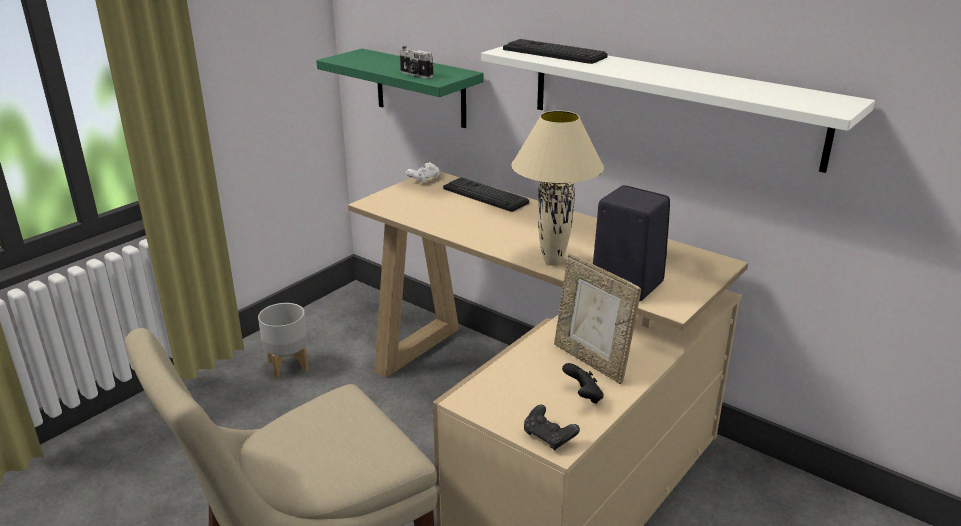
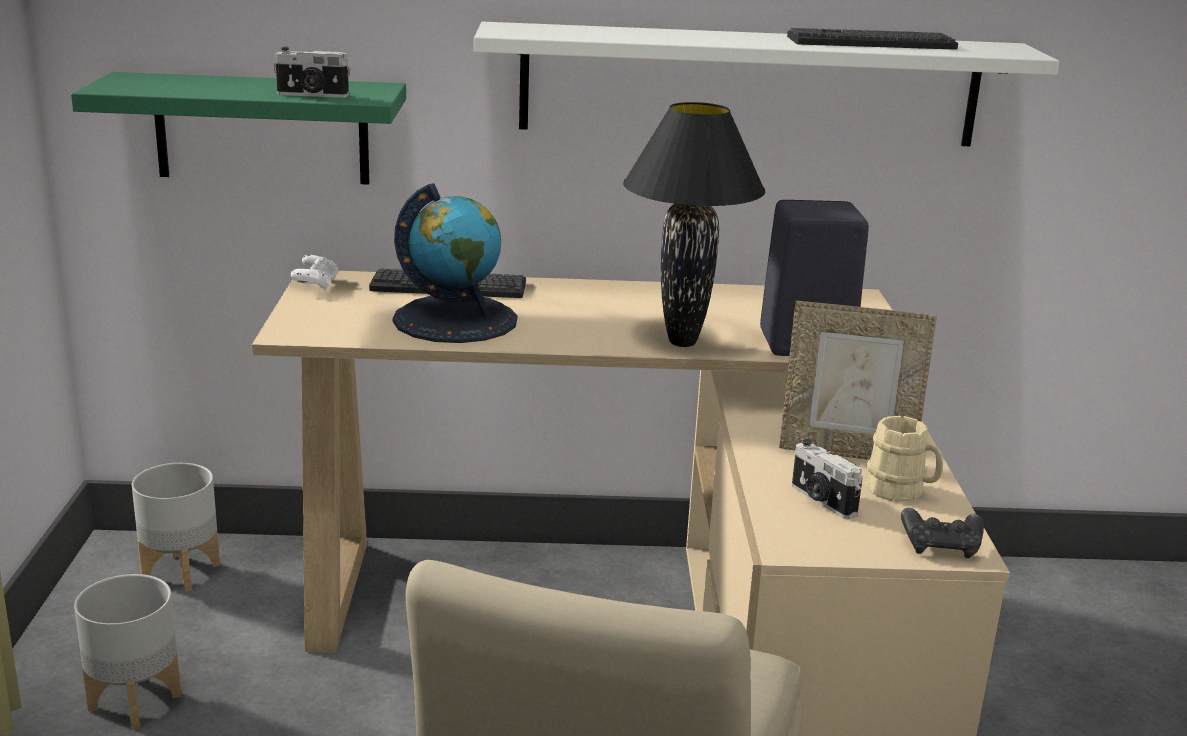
camera: 40 degrees left, 5 degrees down
(367, 312) = (182, 571): none -> grey planter
(456, 216) = (455, 319): none -> globe
(527, 383) = (821, 501): none -> camera
(554, 53) = (576, 30): keyboard -> keyboard (871, 42)
(554, 262) = (683, 342): beige table lamp -> black table lamp
(583, 396) = (901, 492): black game controller -> beige mug

